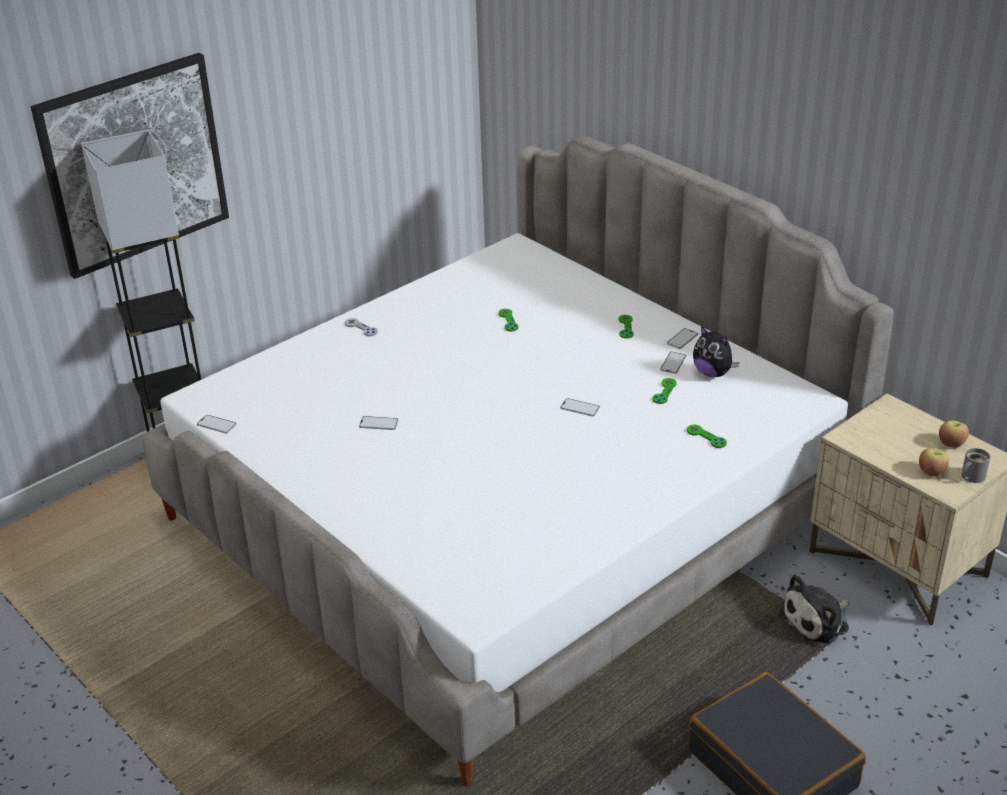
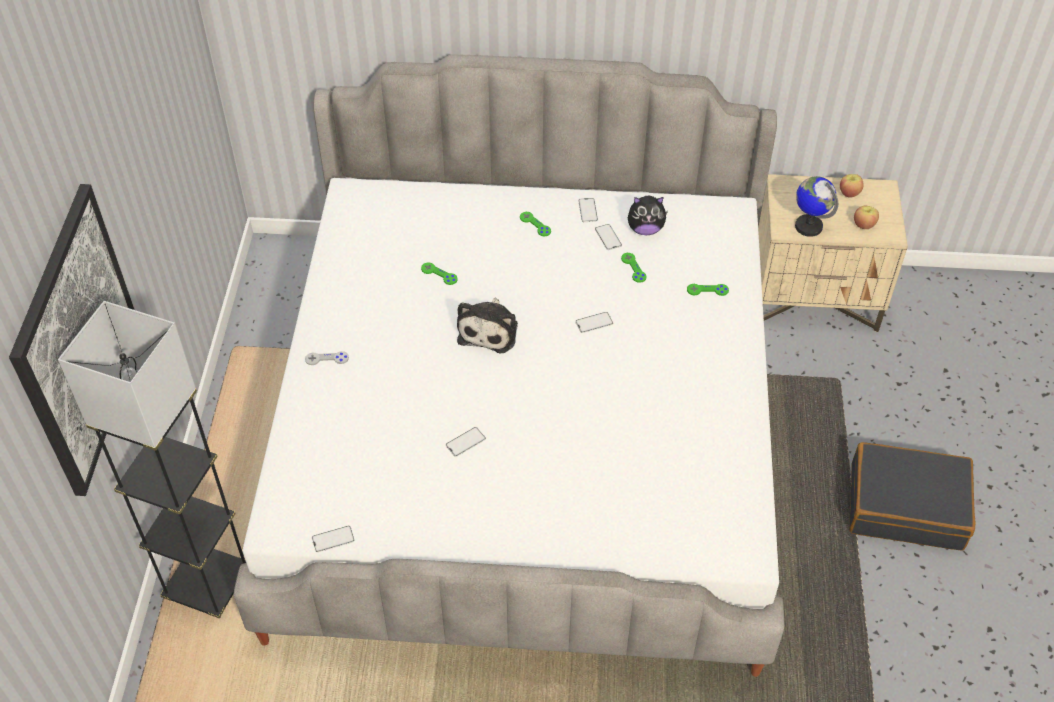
camera: 45 degrees left, 15 degrees up
(817, 621) = (816, 377): plush toy -> plush toy (489, 330)
(872, 446) = (808, 226): none -> globe
(971, 476) = (887, 213): grey mug -> none

